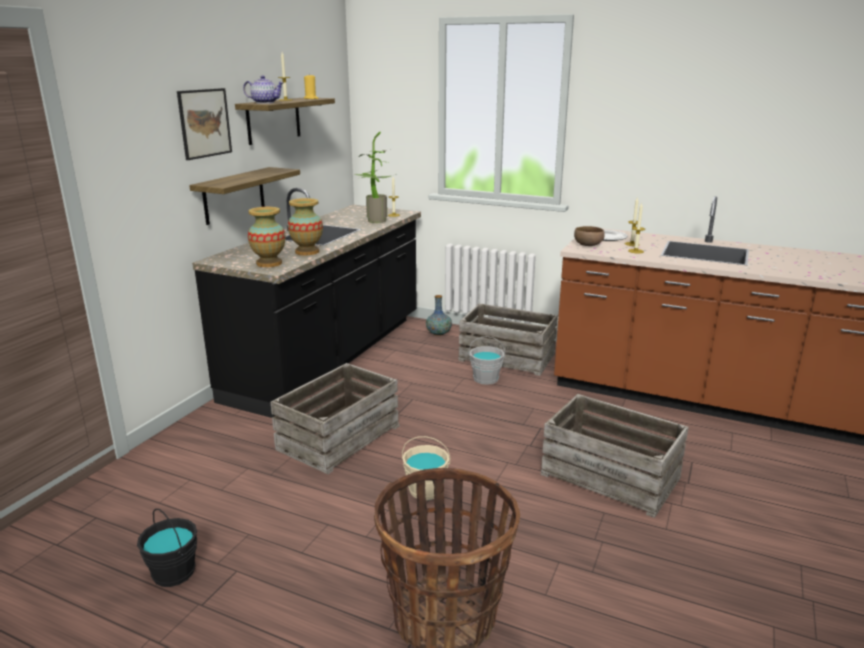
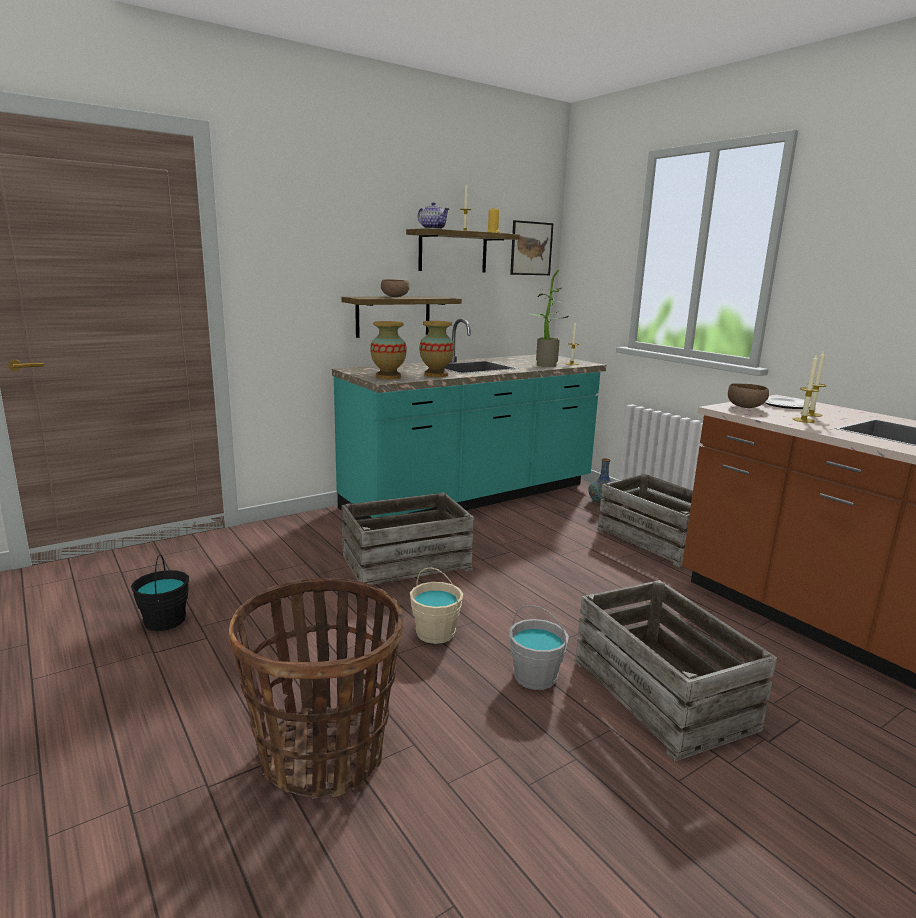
camera: 30 degrees right, 5 degrees down
(204, 123) = (367, 242): picture -> picture (531, 248)
(240, 177) = (395, 297): none -> brown bowl
(330, 357) = (472, 498): black counter -> turquoise counter
(485, 379) = (610, 554): grey bucket -> grey bucket (534, 677)

